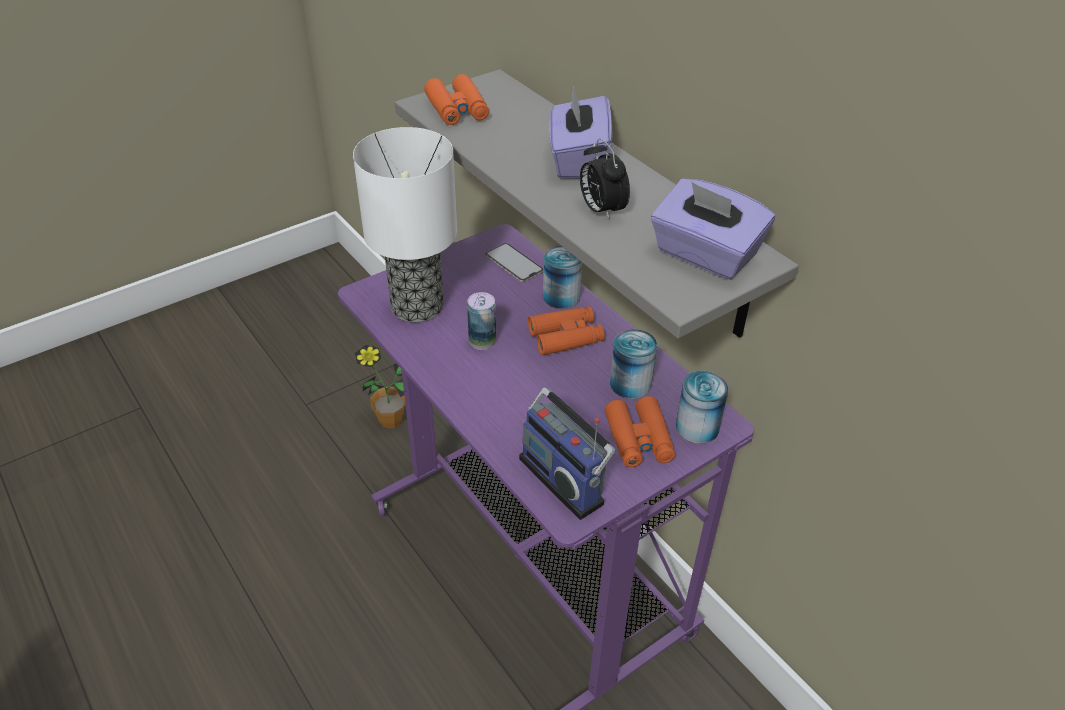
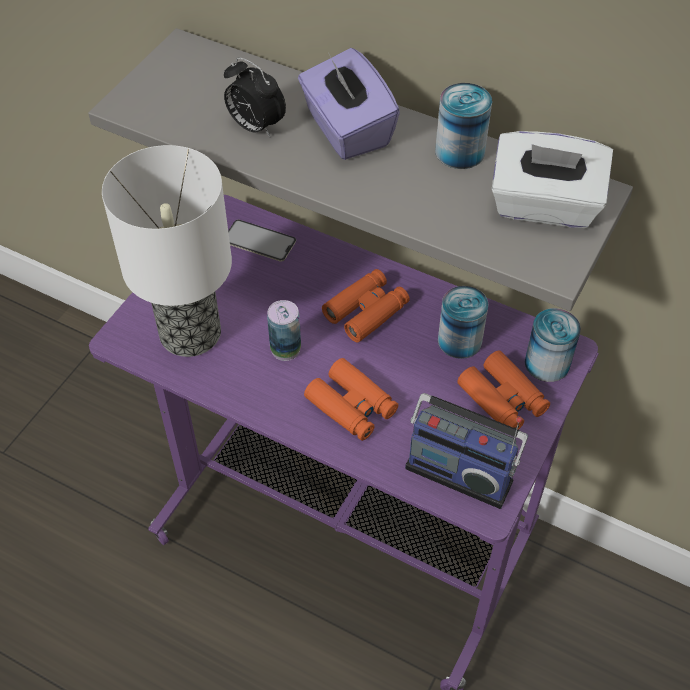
camera: 25 degrees left, 10 degrees up
(391, 420) = (111, 432): potted plant -> none
(457, 109) = (169, 101): orange binoculars -> orange binoculars (352, 406)
(561, 297) = (333, 265): can -> can (459, 151)
(601, 210) = (411, 186): alarm clock -> alarm clock (255, 127)
(705, 255) = (544, 206): purple tissue box -> white tissue box

